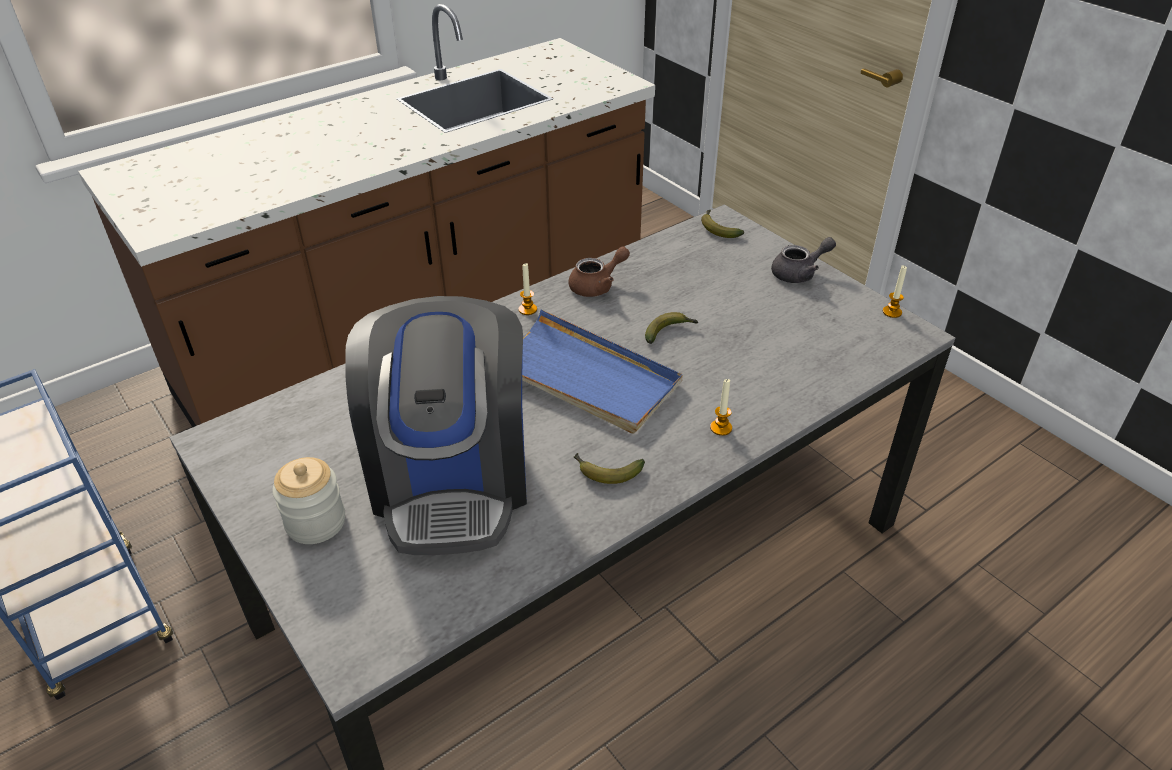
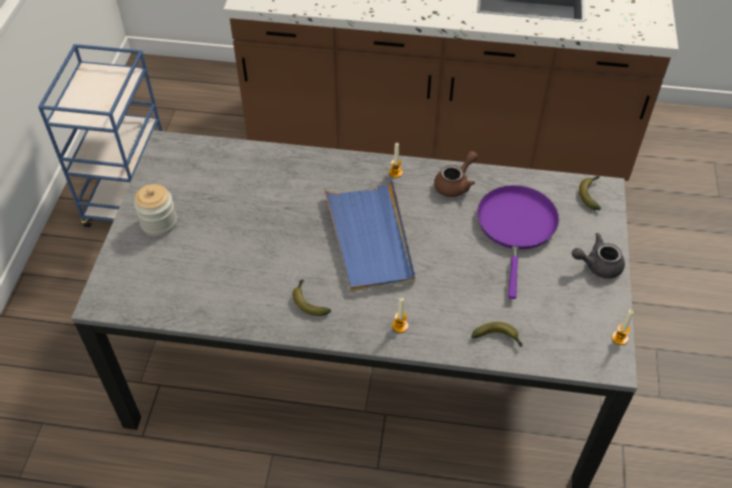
camera: 45 degrees right, 10 degrees up
(452, 479) = (237, 247): coffee machine -> none
(597, 286) = (455, 184): brown teapot -> brown teapot turned 60 degrees counterclockwise
(669, 332) = (455, 245): banana -> banana (498, 338)
(697, 286) = (516, 227): none -> purple frying pan
(799, 273) = (597, 265): grey teapot -> grey teapot turned 150 degrees clockwise

